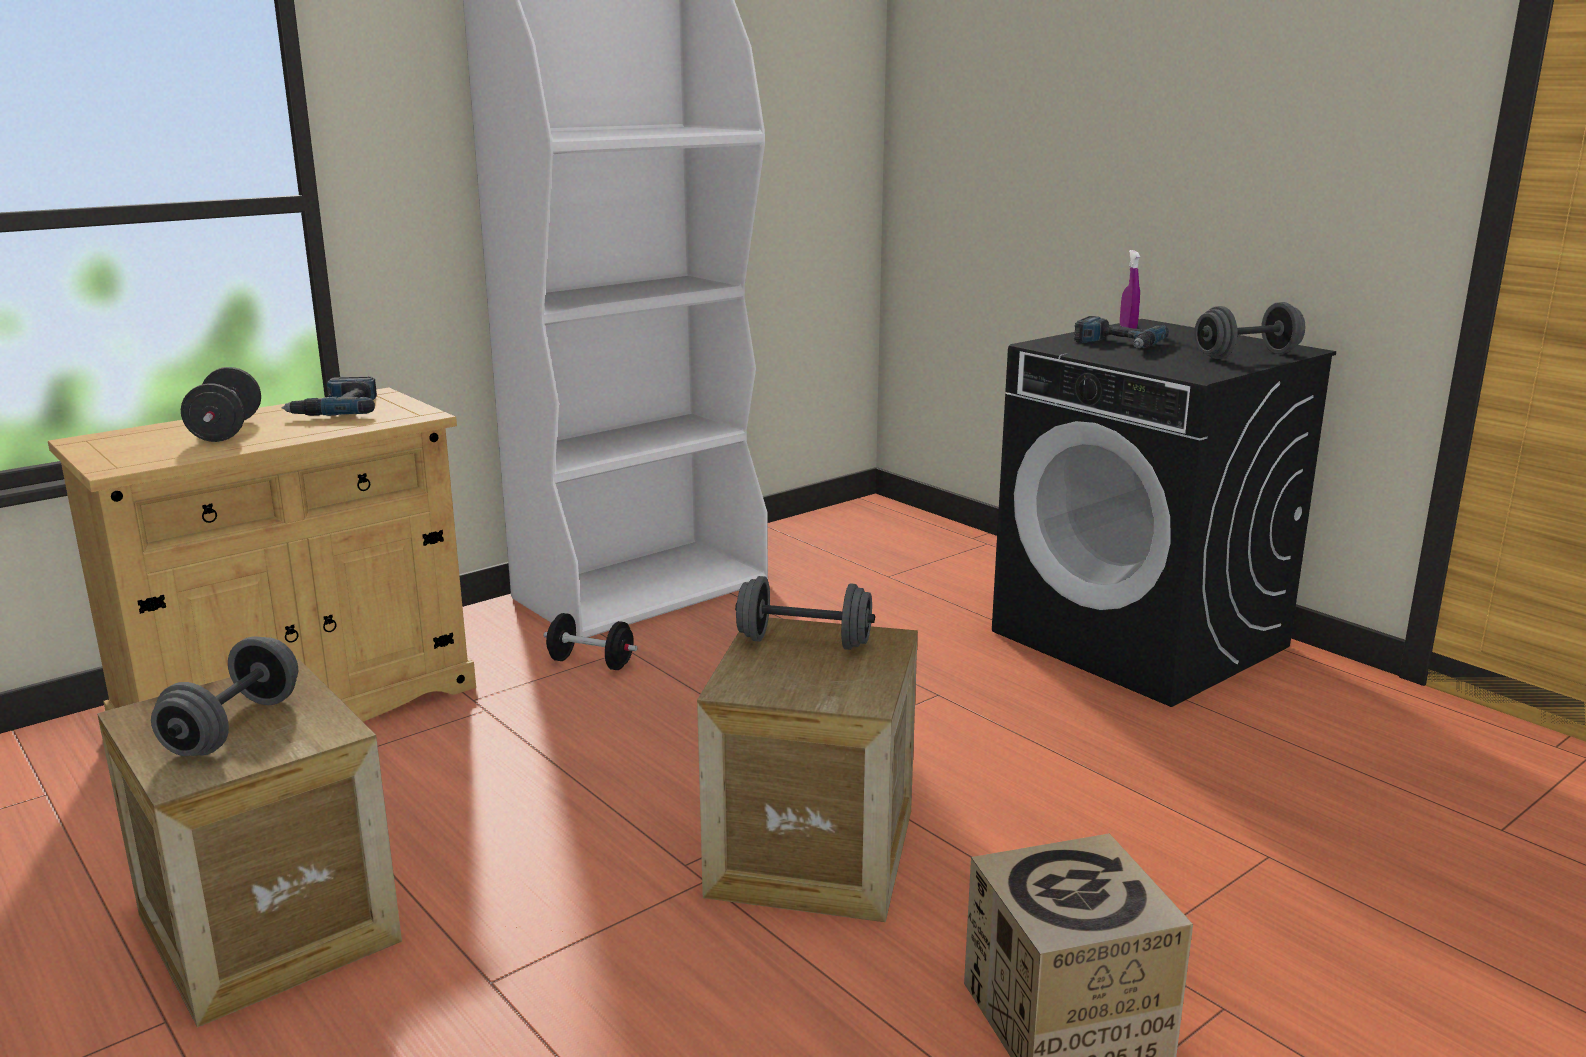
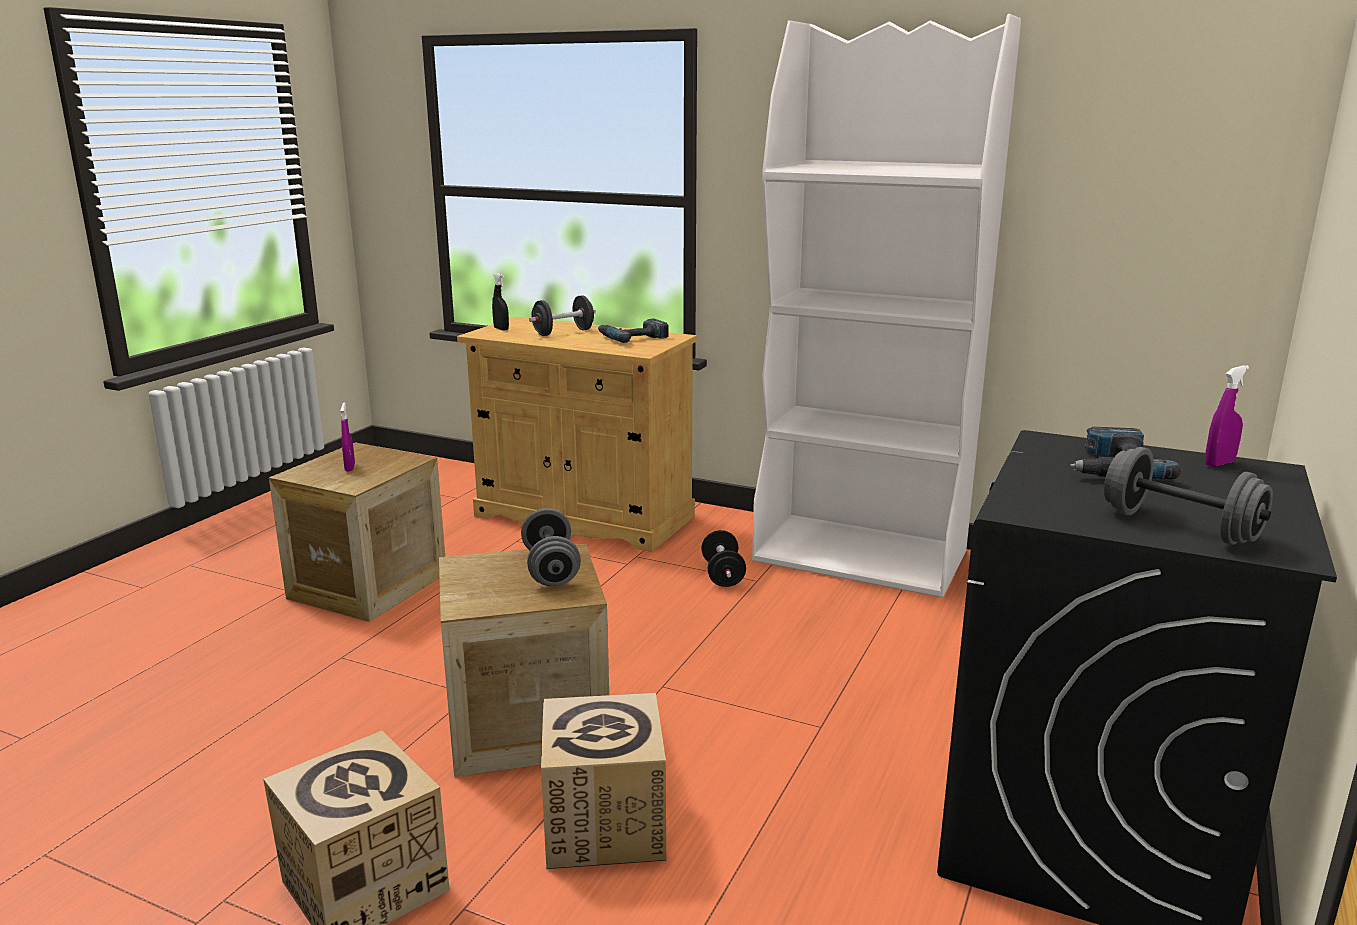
camera: 65 degrees right, 0 degrees up
(116, 455) = (501, 329): none -> black spray bottle
(233, 727) = (350, 468): grey dumbbell -> purple spray bottle
(1031, 840) = (604, 825): none -> cardboard box

